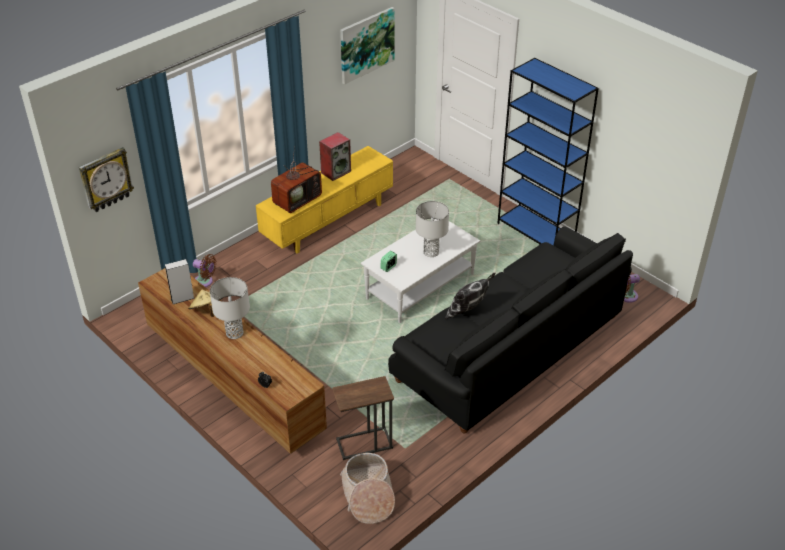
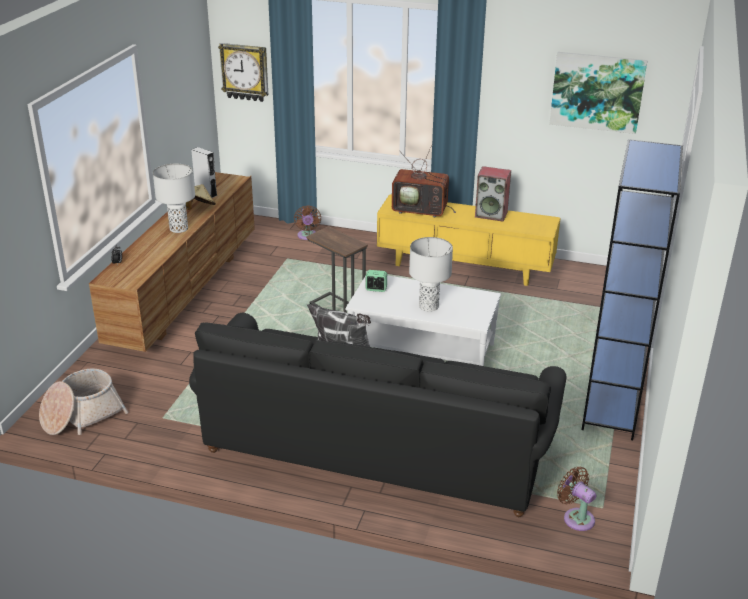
camera: 60 degrees right, 10 degrees down
(364, 443) = (154, 390): brown side table -> brown side table (338, 308)

